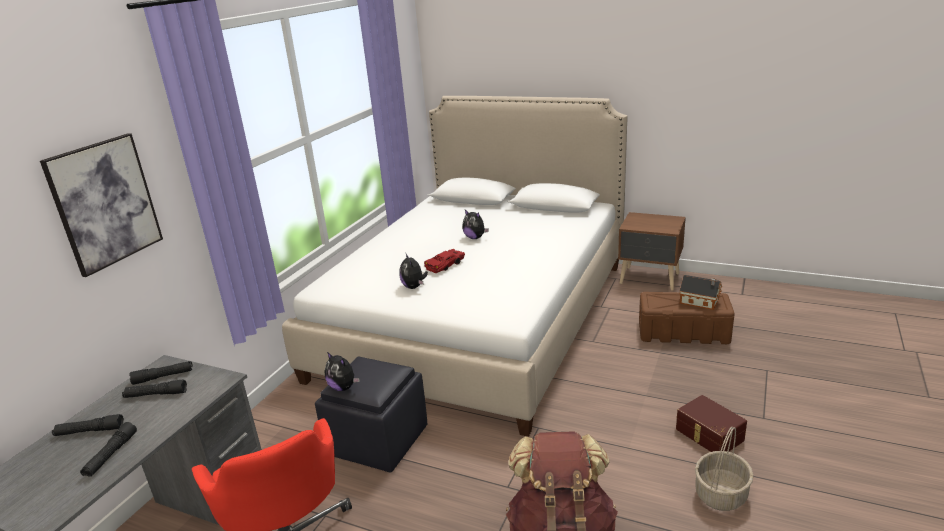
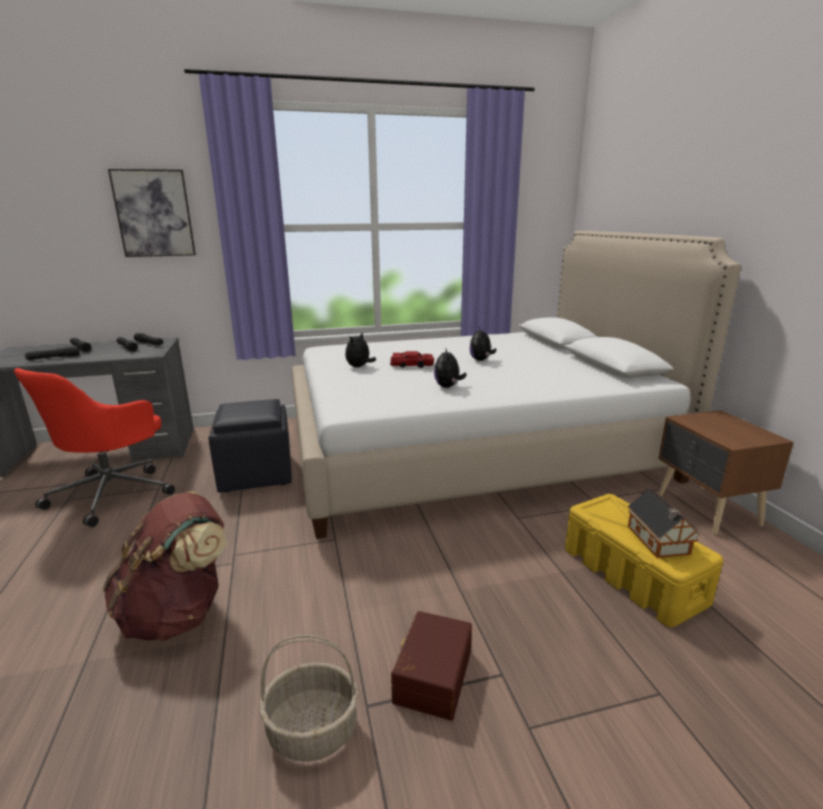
camera: 50 degrees right, 5 degrees down
(343, 387) = (226, 406): plush toy -> plush toy (448, 387)
(684, 332) = (633, 576): brown storage box -> yellow storage box

